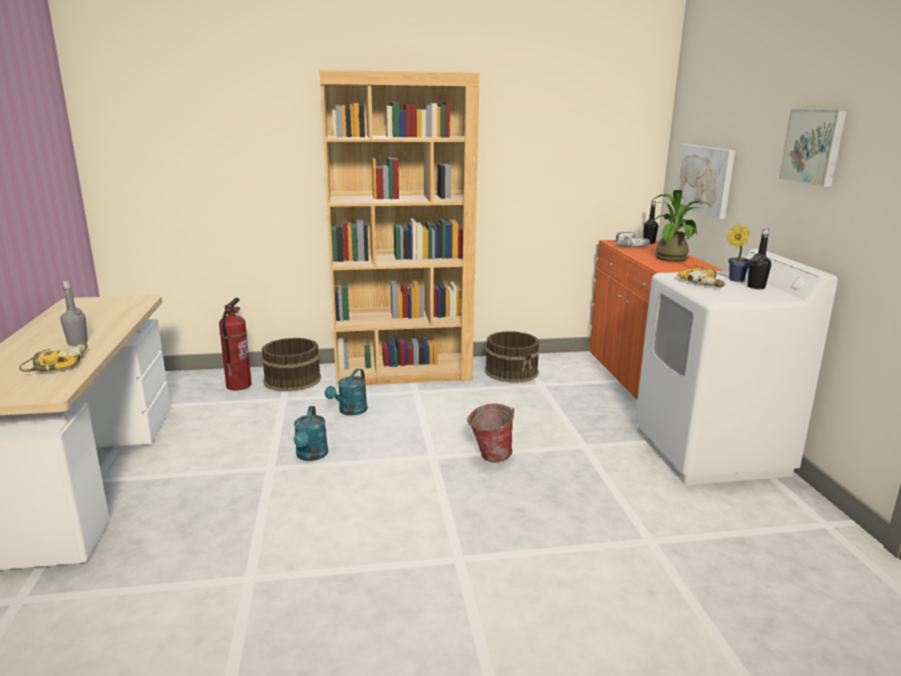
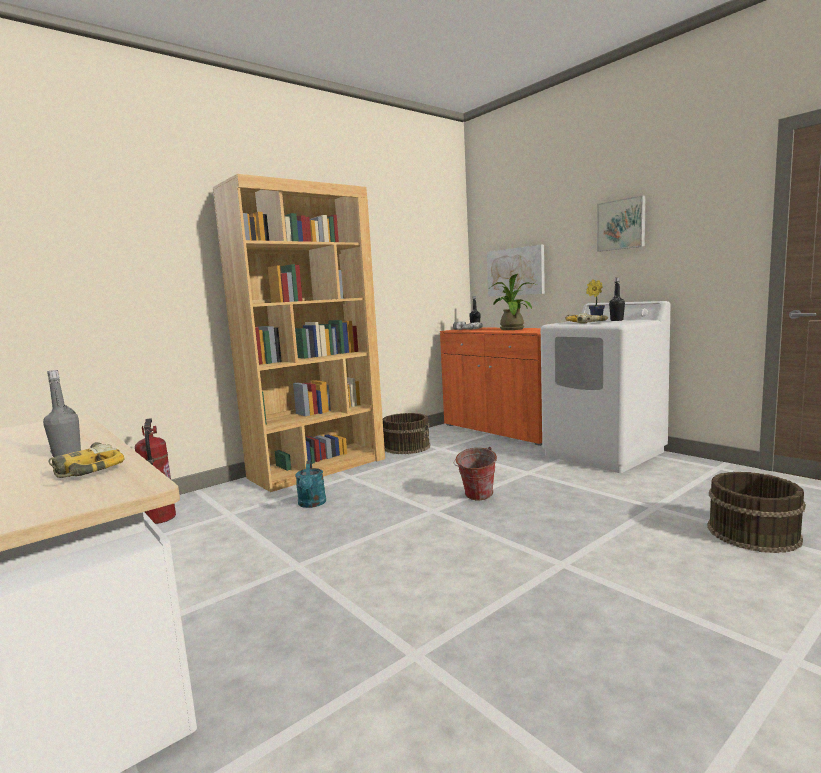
camera: 30 degrees left, 10 degrees down
(292, 379) = (216, 499): brown bucket -> brown bucket (751, 533)
(311, 456) = (325, 544): turquoise watering can -> none

